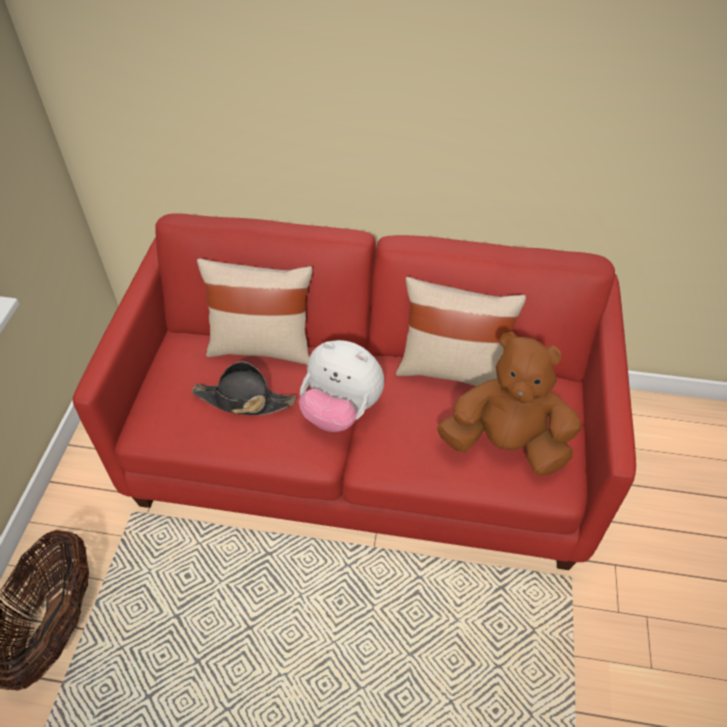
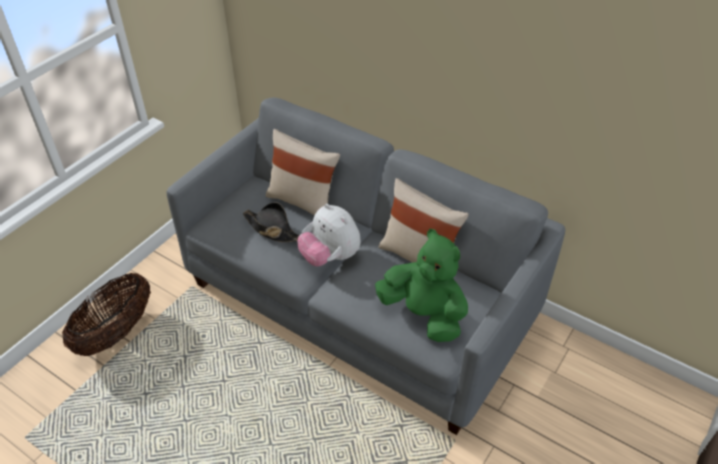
camera: 25 degrees right, 5 degrees down
(365, 446) = (360, 301): red sofa -> grey sofa
(505, 444) = (423, 314): brown plush toy -> green plush toy

